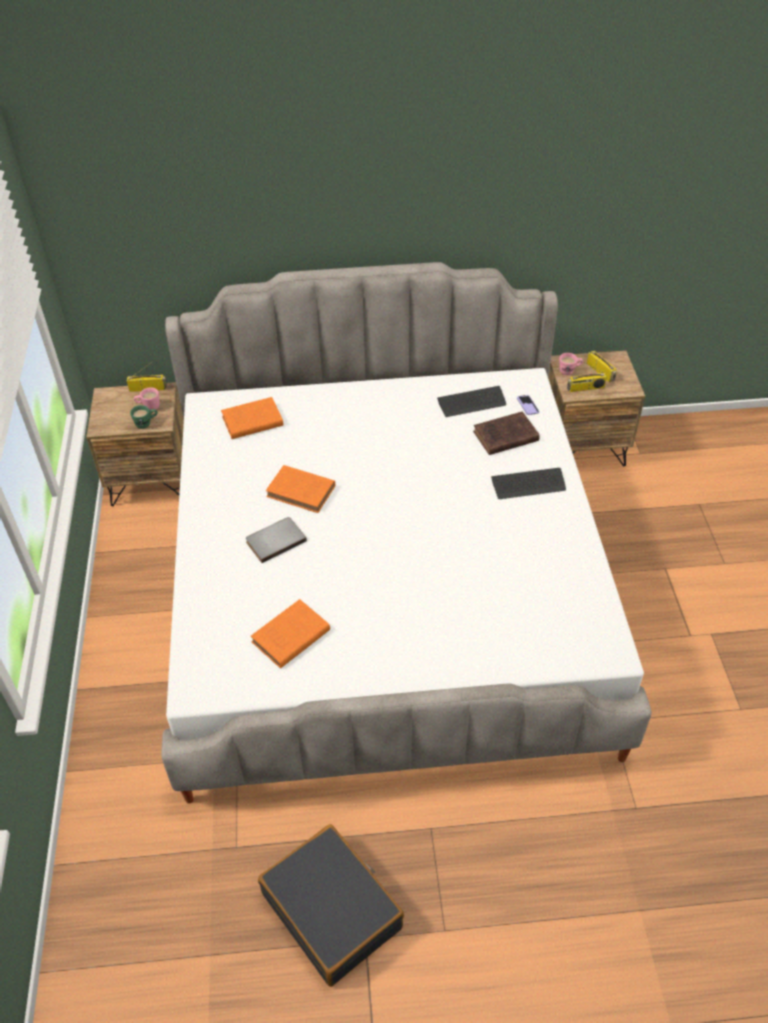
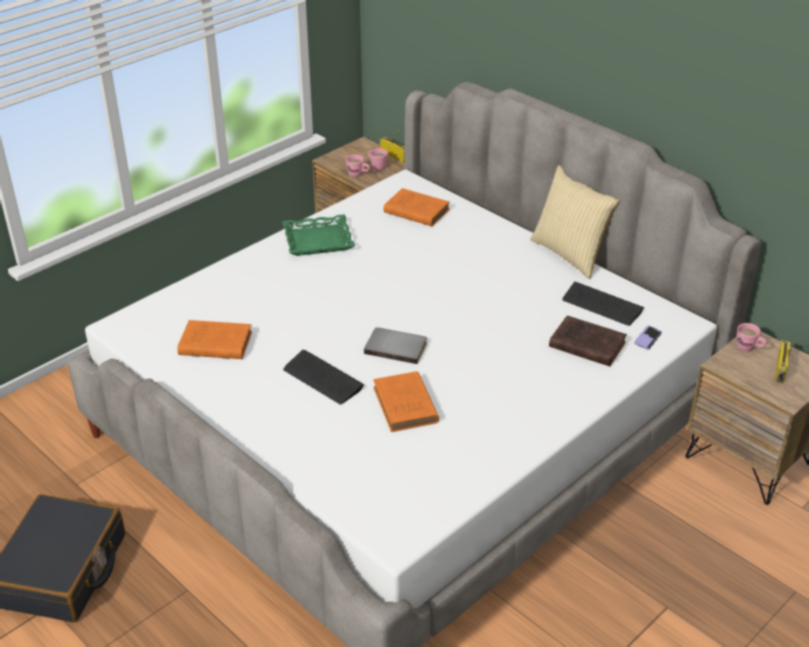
camera: 50 degrees right, 10 degrees down
(146, 423) = (358, 175): green mug -> pink mug
(223, 498) = (318, 241): none -> green tray
(275, 540) = (304, 286): grey book -> grey book (396, 346)
(302, 492) = (372, 273): orange book -> orange book (406, 406)
(399, 380) = (570, 254): none -> pillow
(528, 484) = (544, 387): keyboard -> keyboard (322, 378)
(585, 388) = (741, 369): radio -> none

